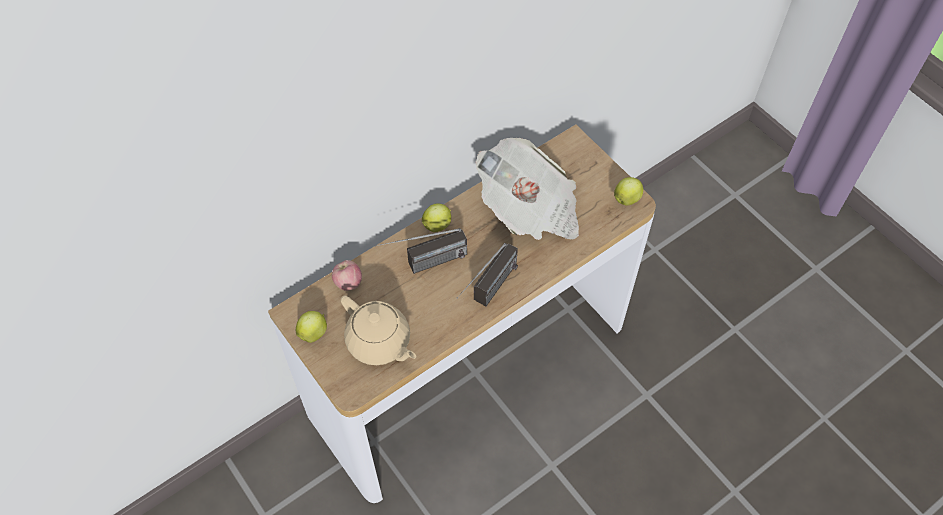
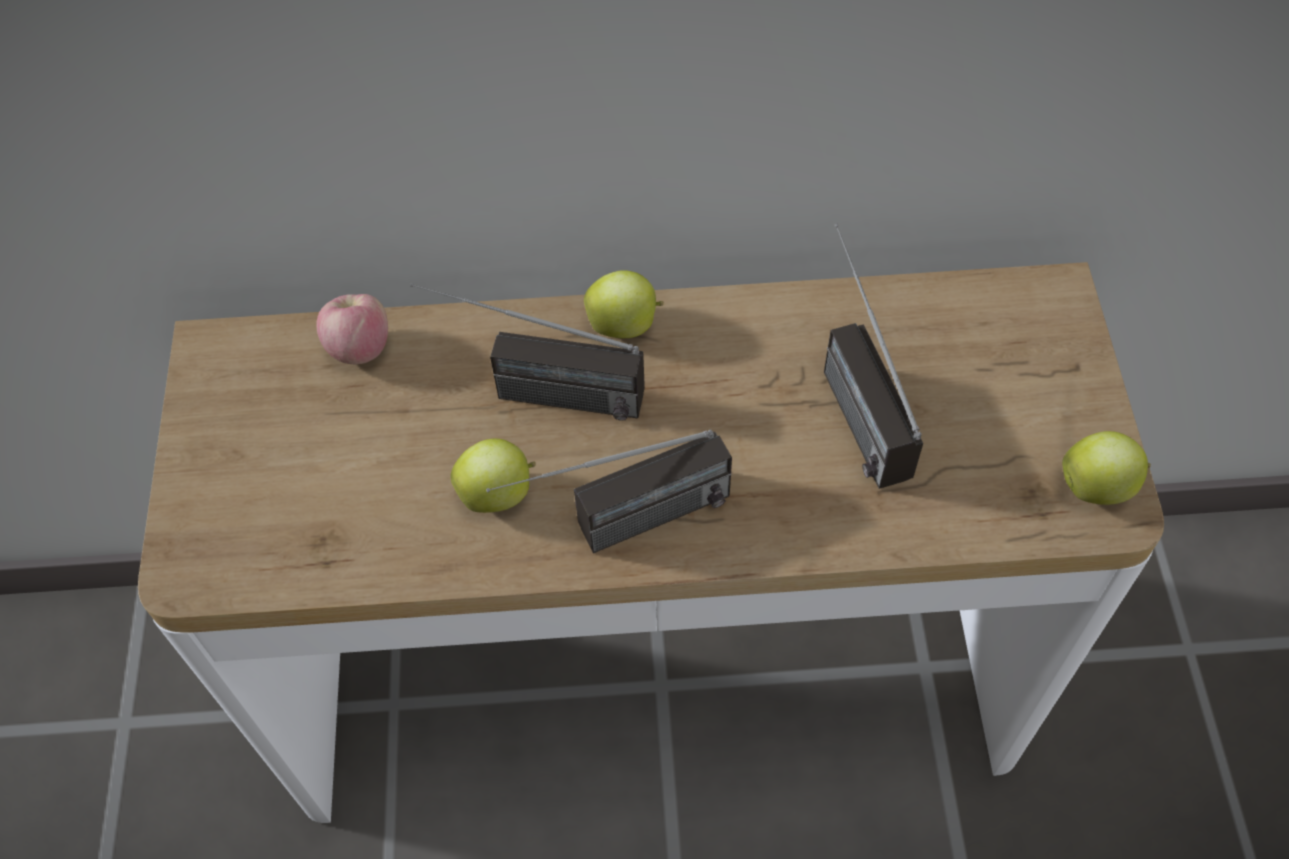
camera: 35 degrees right, 0 degrees up
(313, 332) = (217, 410): apple -> apple (498, 493)
(379, 342) = (320, 503): beige teapot -> none
(530, 209) = (847, 394): newspaper -> radio

